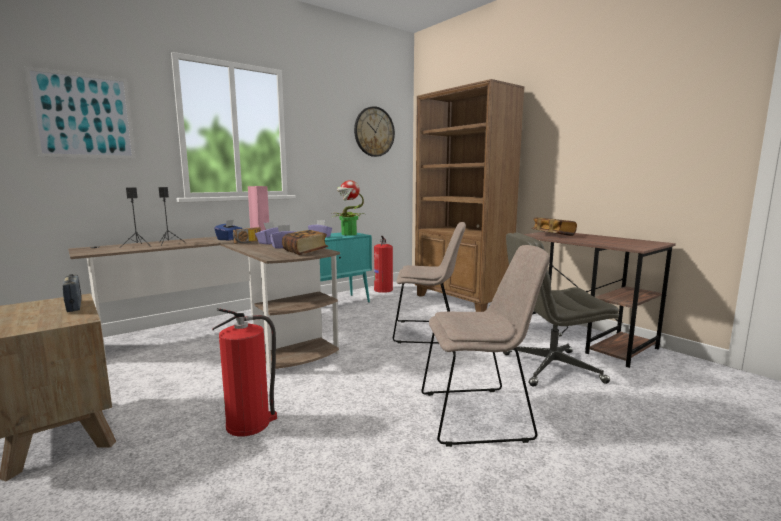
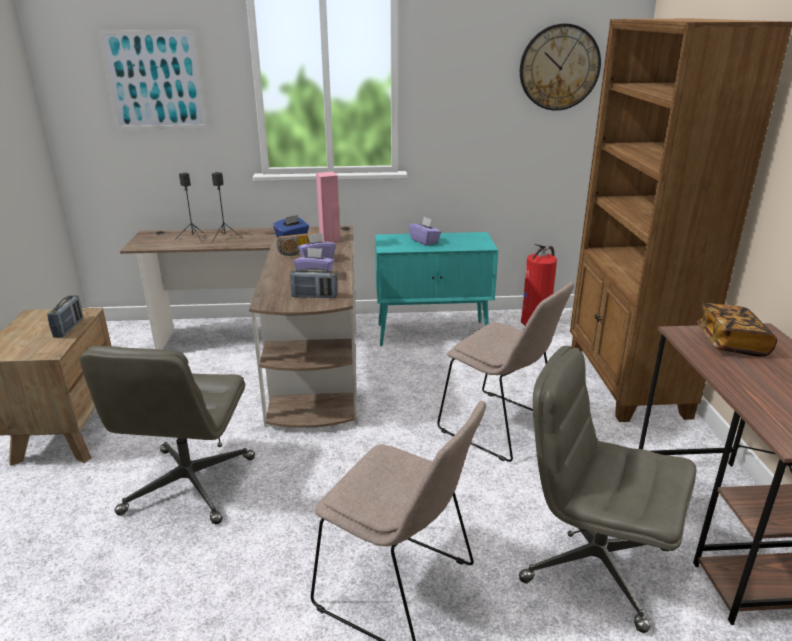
camera: 35 degrees right, 15 degrees up
(250, 424) = (189, 486): fire extinguisher -> grey office chair
(305, 252) = (314, 296): book -> radio
(348, 234) = (469, 241): potted plant -> none

